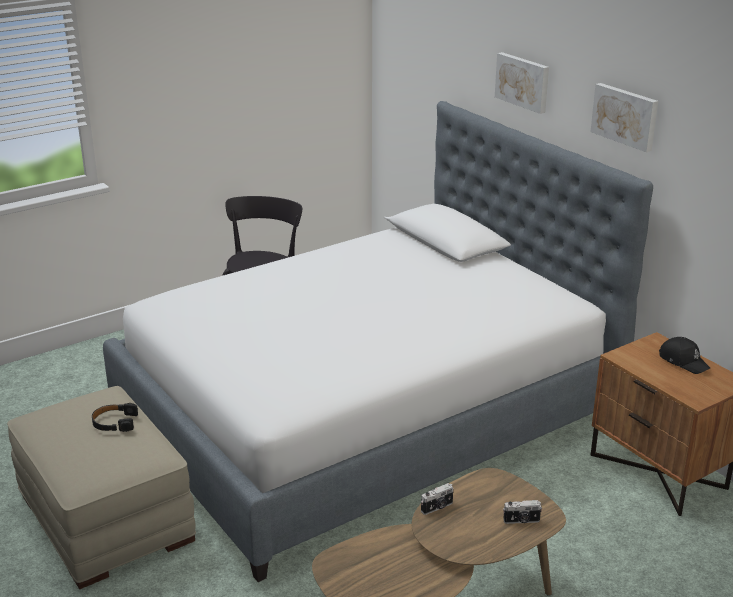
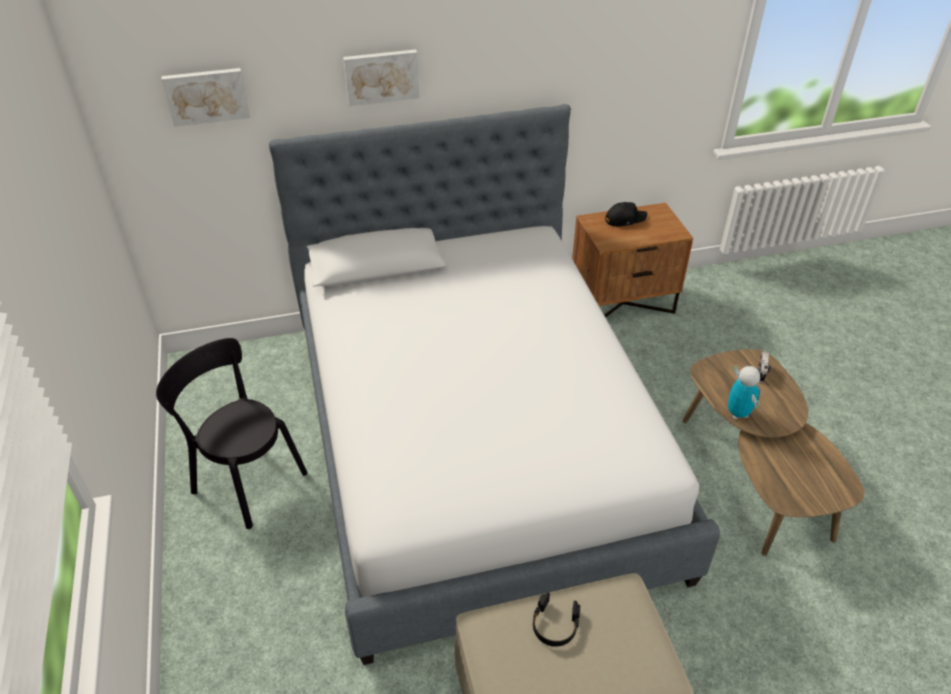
camera: 70 degrees left, 15 degrees up
(437, 507) = (737, 413): camera -> toy robot
(625, 116) = (519, 61): picture -> picture (206, 95)

